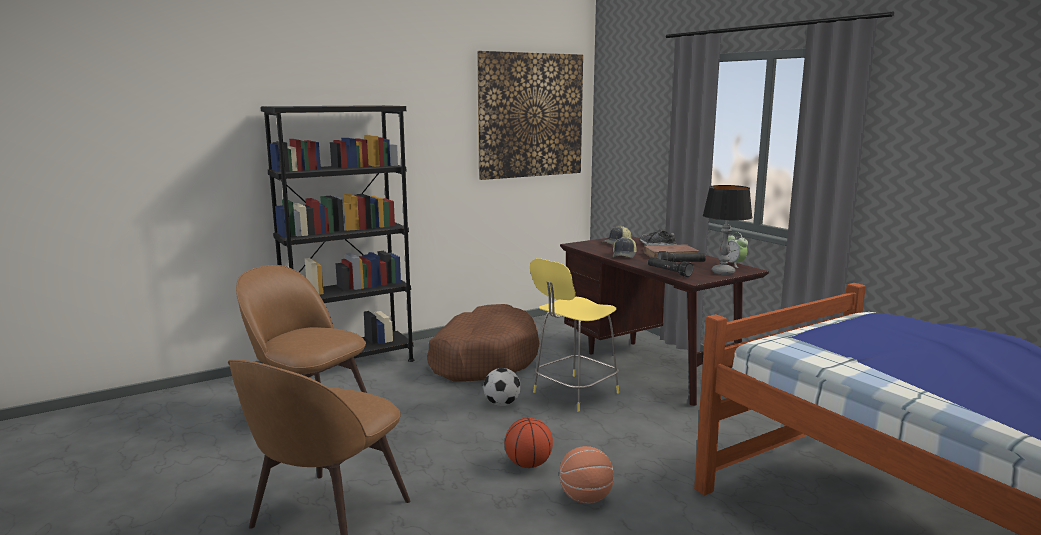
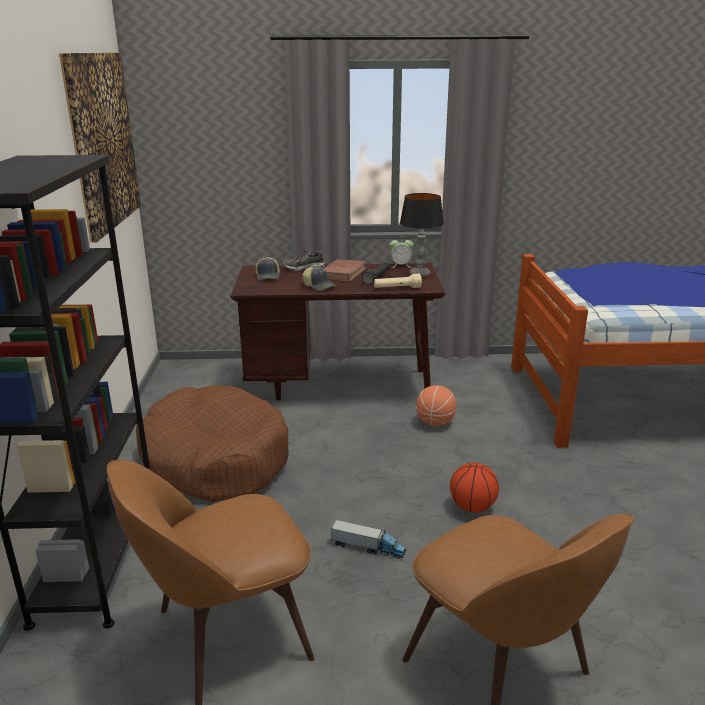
camera: 60 degrees left, 10 degrees up
(431, 435) = (368, 547): none -> toy truck
(502, 404) = (338, 482): football -> none
(573, 393) = (354, 438): yellow stool -> none
(586, 498) = (545, 498): basketball -> basketball (435, 422)
(668, 272) = (397, 288): black flashlight -> beige flashlight

